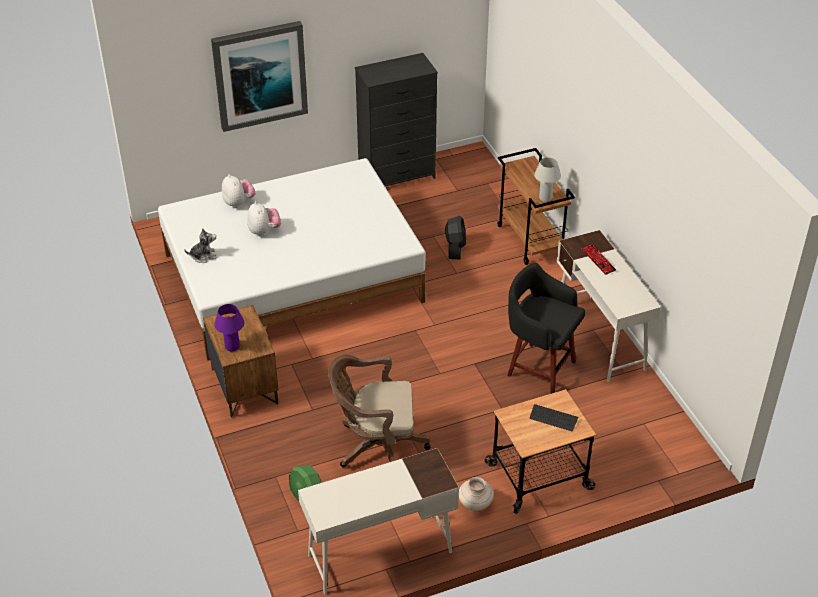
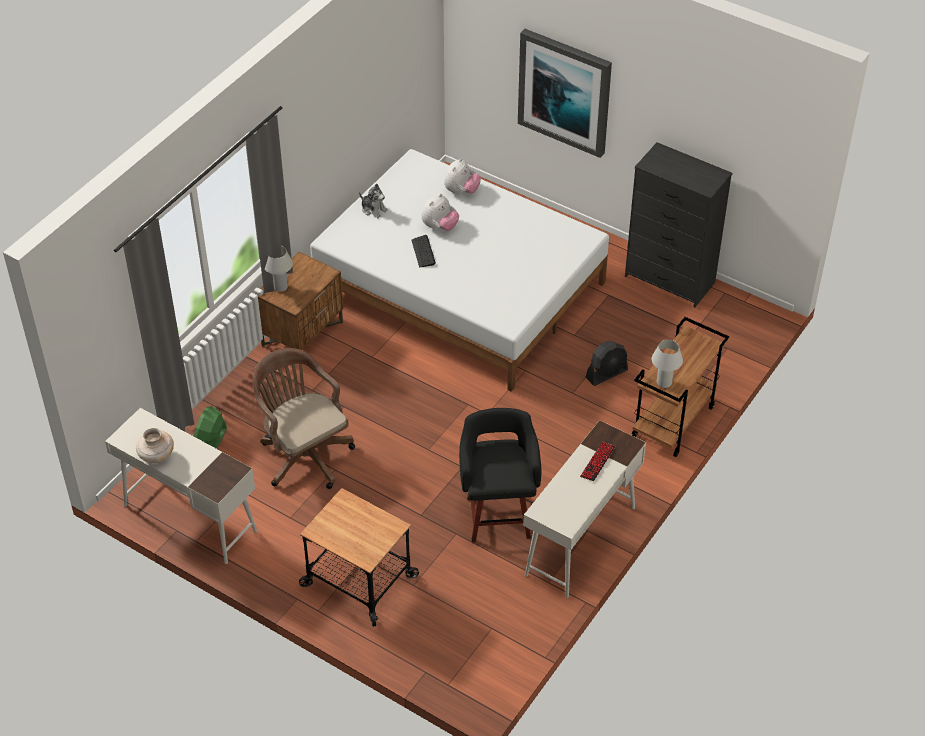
camera: 55 degrees right, 5 degrees up
(232, 347) = (280, 287): purple table lamp -> white table lamp
(475, 504) = (292, 552): beige vase -> beige vase (156, 456)
(553, 418) = (365, 533): keyboard -> keyboard (423, 252)

